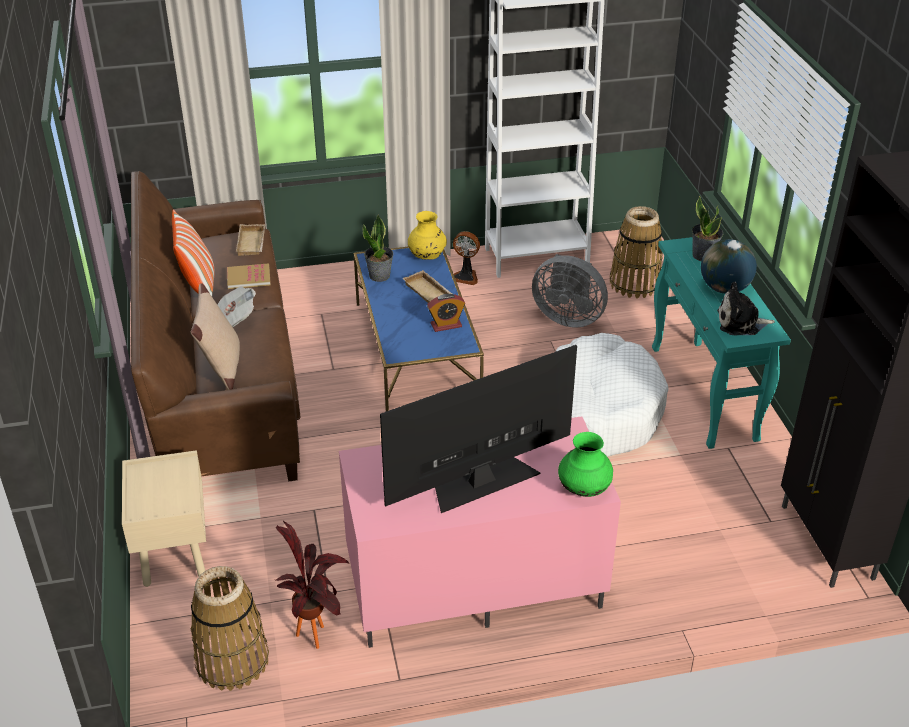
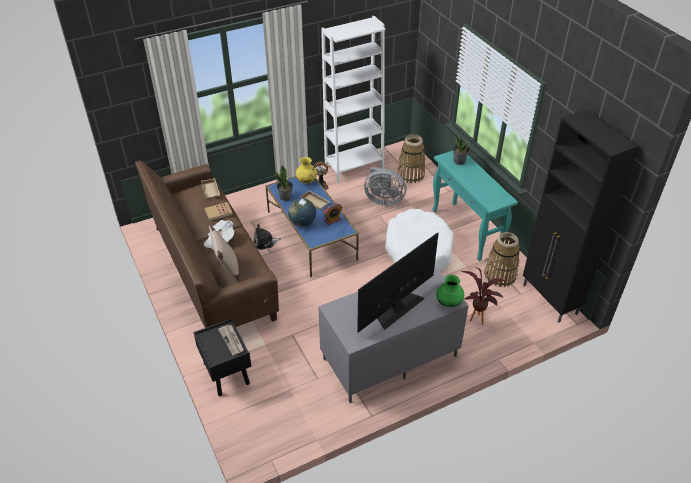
camera: 15 degrees left, 5 degrees up
(173, 551) = (226, 373): beige nightstand -> black nightstand
(181, 487) = (232, 340): none -> newspaper
(198, 285) = (191, 221): pillow -> none
(232, 660) = (282, 425): basket -> basket (500, 275)
(316, 630) = (319, 399): potted plant -> potted plant (477, 316)
(473, 586) = (389, 358): pink tv stand -> grey tv stand
(725, 289) = (476, 178): globe -> globe (302, 222)
(741, 323) = (491, 196): plush toy -> plush toy (265, 242)

